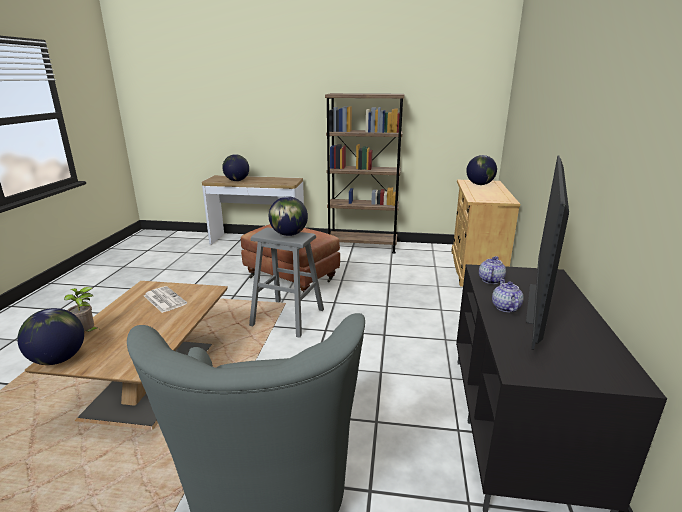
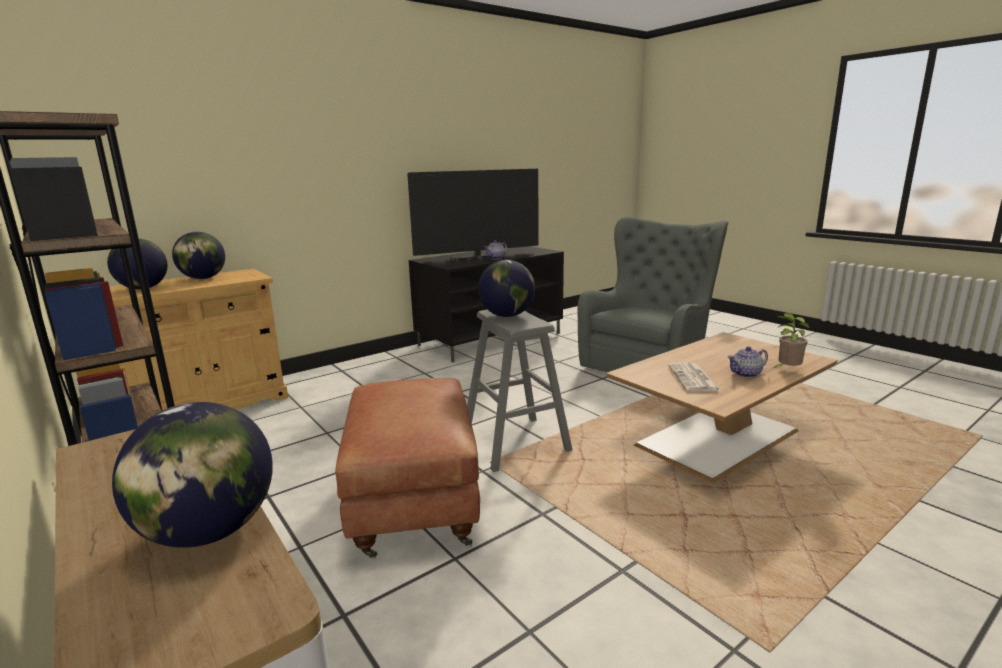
camera: 135 degrees left, 5 degrees down
(58, 359) = (806, 358): globe -> globe (203, 278)
(490, 280) = (463, 263): teapot -> teapot (746, 374)

